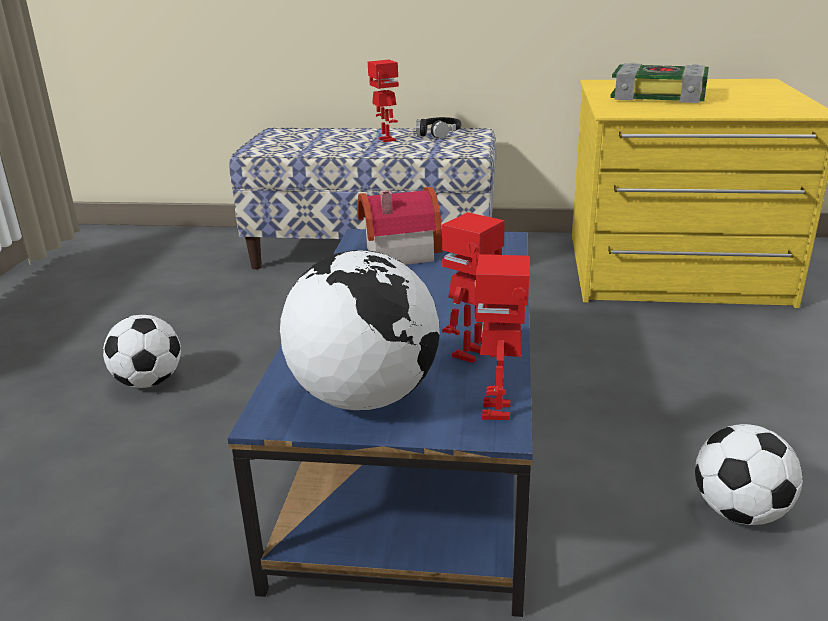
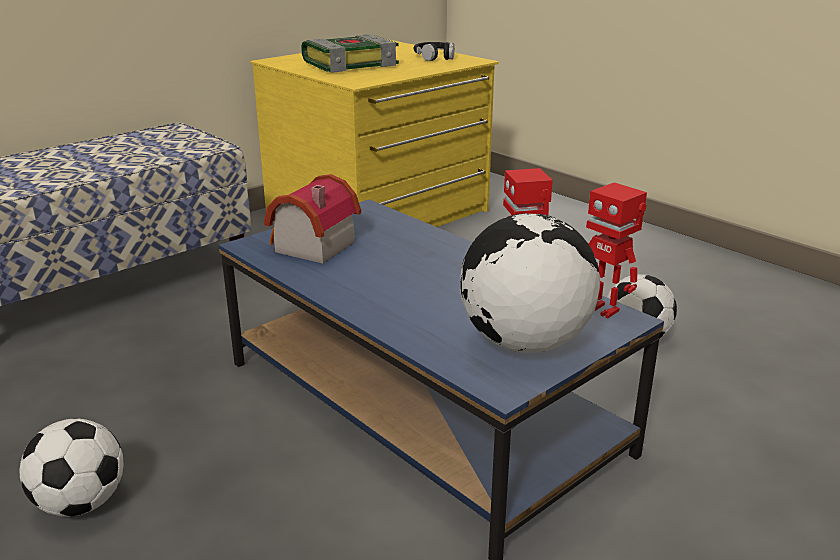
camera: 50 degrees left, 0 degrees up
(386, 140) = (98, 155): toy robot -> none
(438, 134) = (141, 137): black headphones -> black headphones (434, 57)

